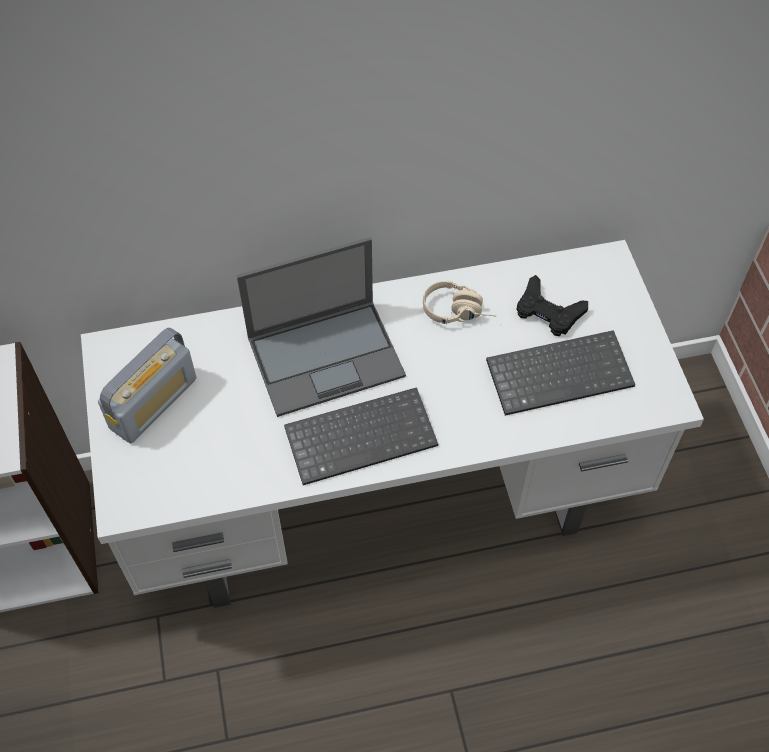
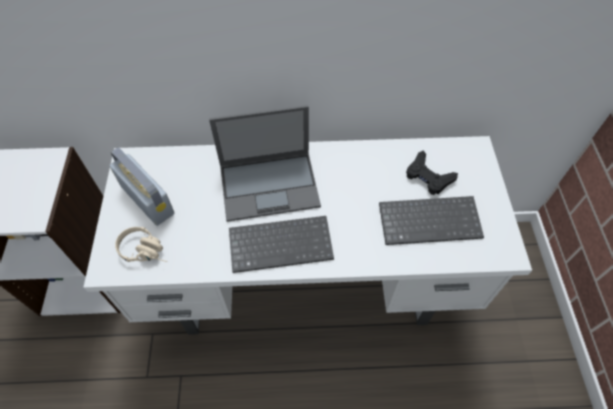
camera: 10 degrees right, 0 degrees up
(153, 403) = (147, 199): radio -> radio turned 90 degrees counterclockwise
(459, 311) = (366, 168): beige headphones -> beige headphones (147, 251)

